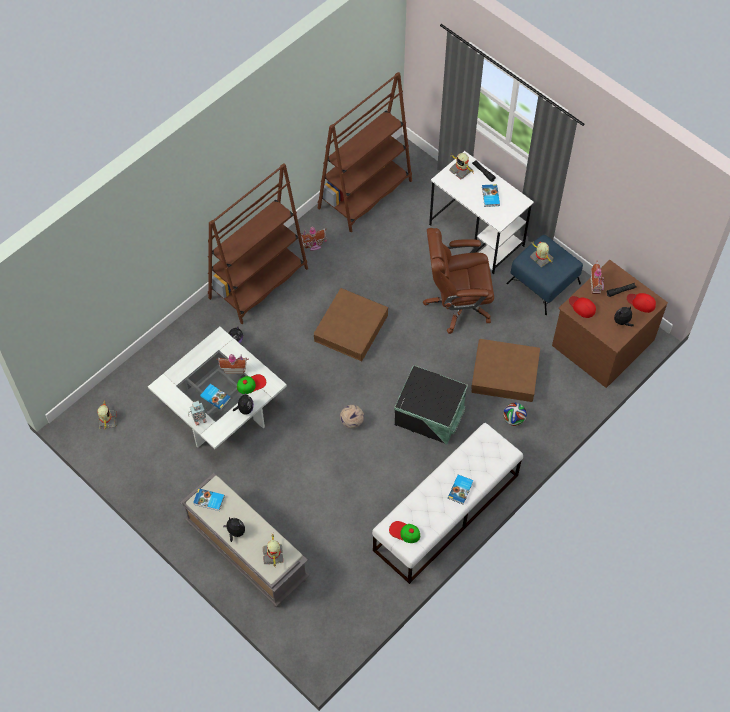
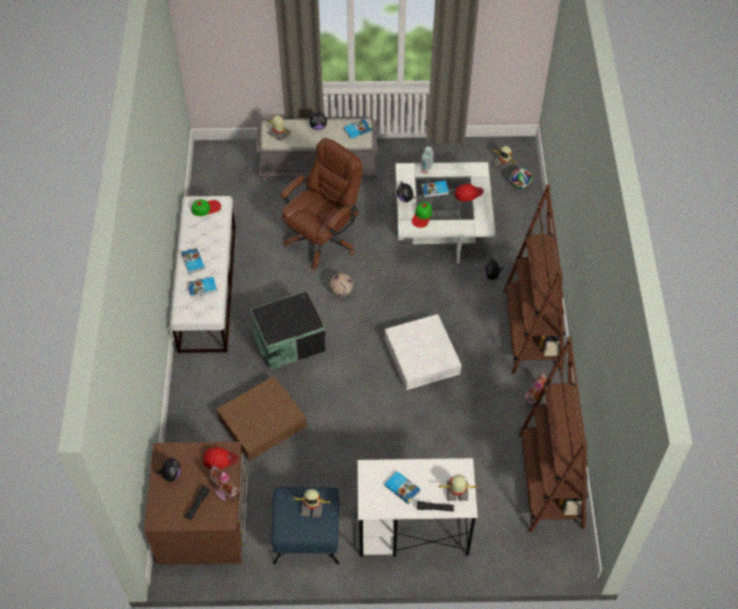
camera: 135 degrees right, 5 degrees down
(234, 368) = (447, 216): toy house -> none
(351, 328) = (421, 356): brown storage box -> white storage box
(457, 304) = (361, 448): brown office chair -> brown office chair (323, 239)
(474, 460) = (202, 288): none -> book
(513, 419) = (220, 391): football -> football (519, 185)
(641, 303) = (169, 509): red cap -> red cap (468, 193)

